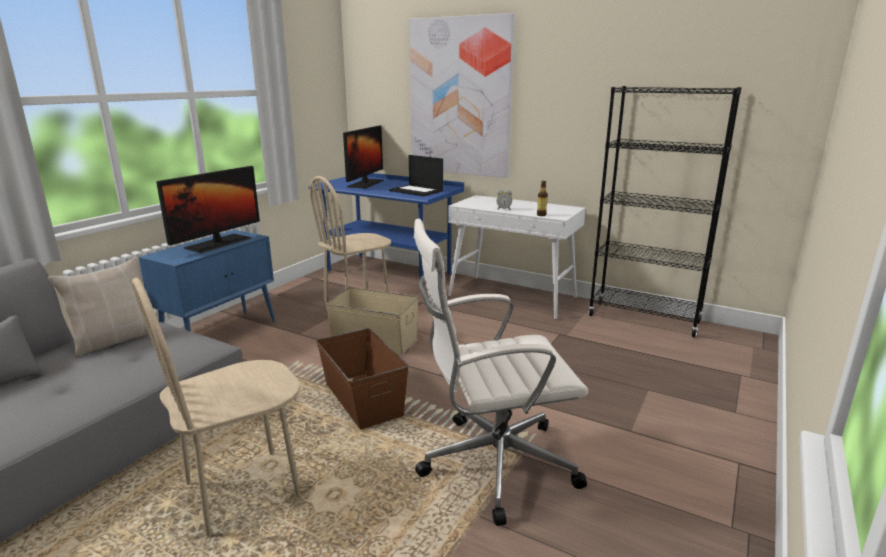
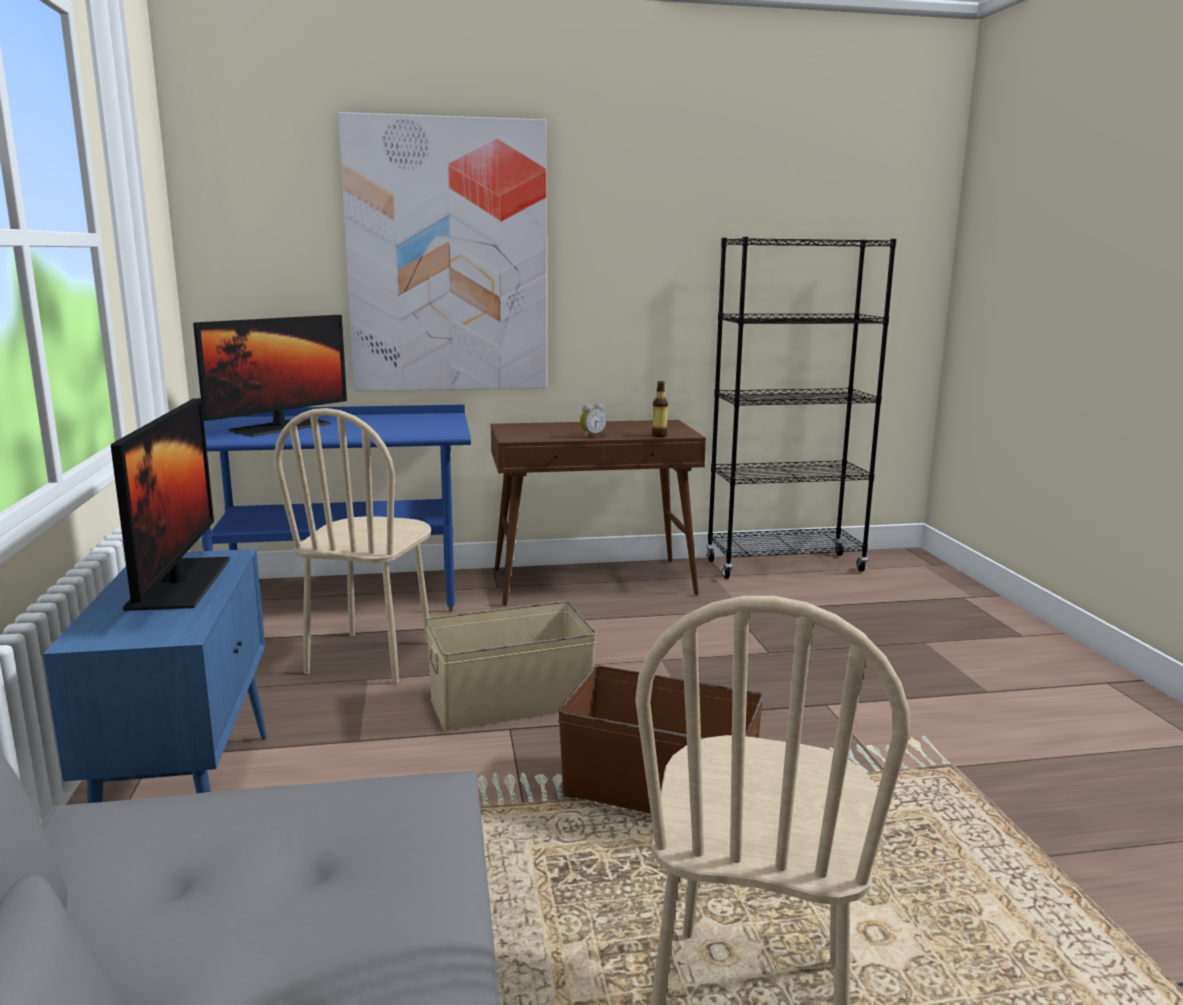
camera: 40 degrees left, 5 degrees down
(116, 339) = (184, 861): beige pillow -> none
(366, 183) = (280, 427): monitor -> monitor turned 60 degrees clockwise
(417, 191) = (411, 426): laptop -> none
(493, 464) = (949, 791): white office chair -> none
(513, 297) = (594, 581): white console table -> brown console table

